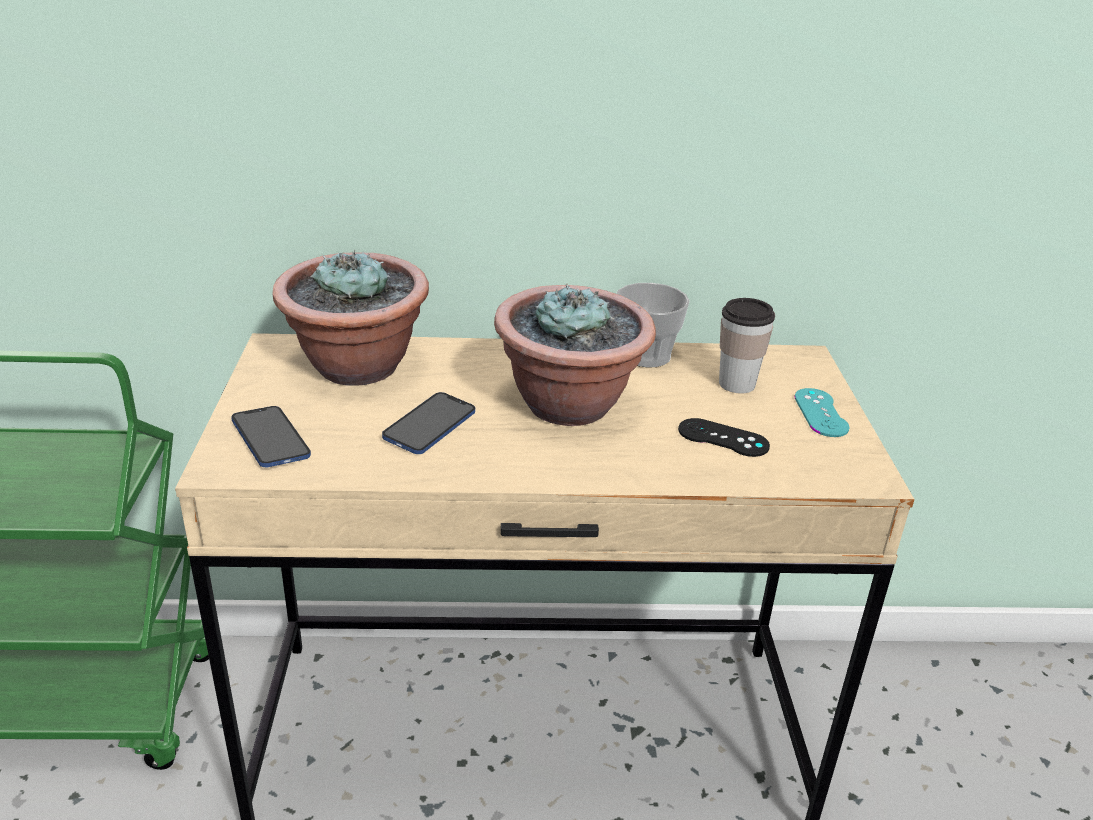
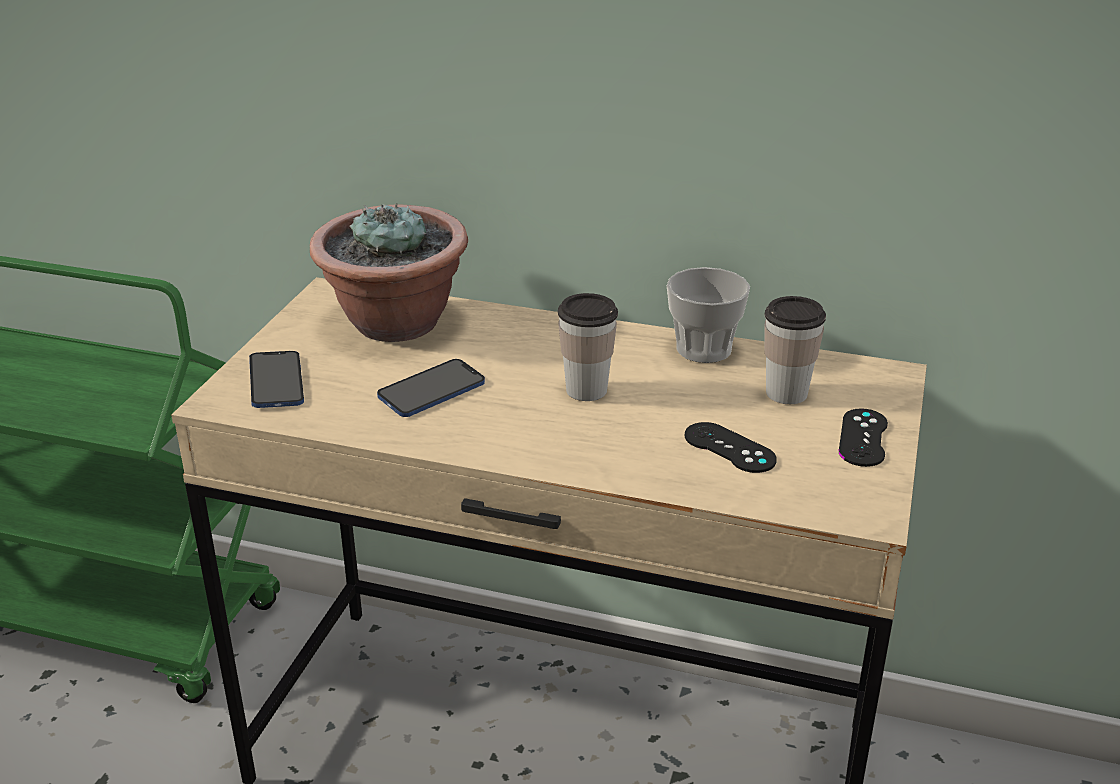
camera: 20 degrees right, 0 degrees up
(570, 405) = (586, 390): potted plant -> cup
(821, 413) = (863, 438): turquoise game controller -> black game controller

